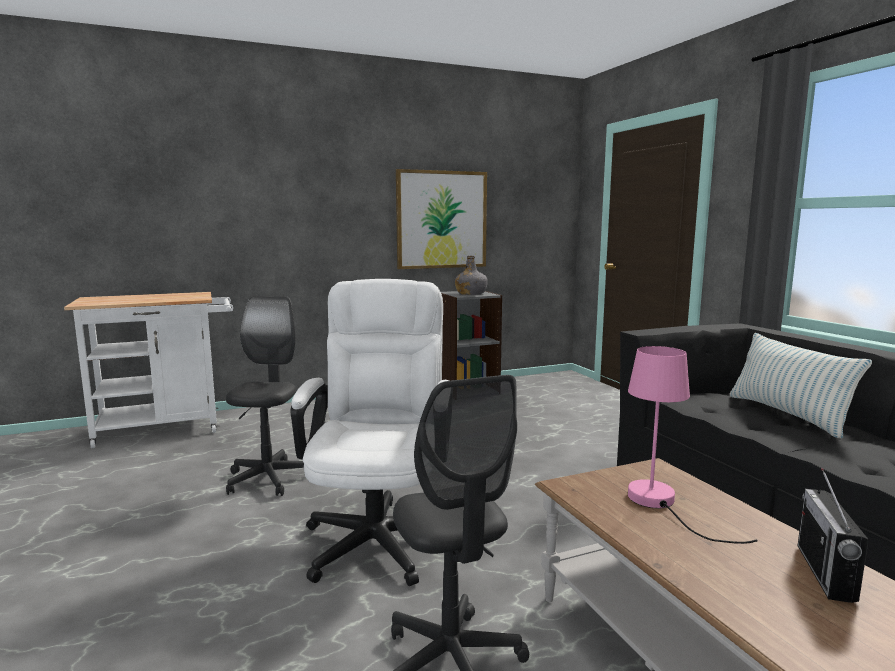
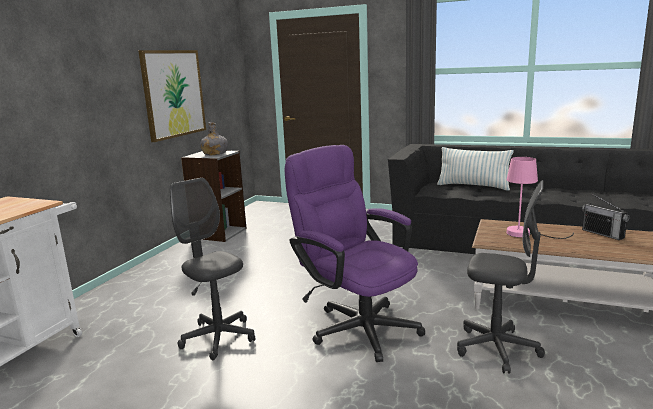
camera: 45 degrees left, 5 degrees up
(380, 533) = (357, 325): white office chair -> purple office chair

